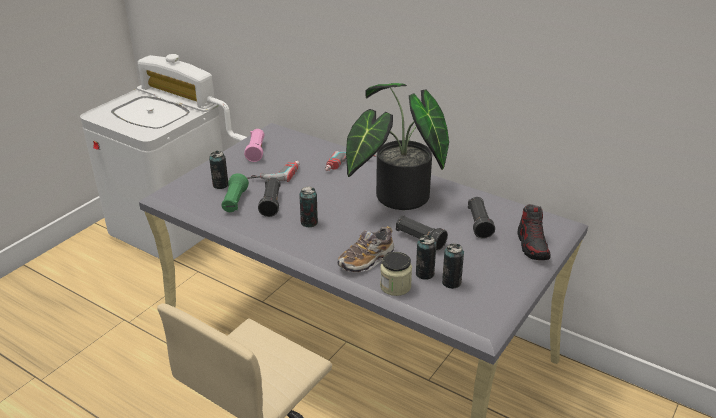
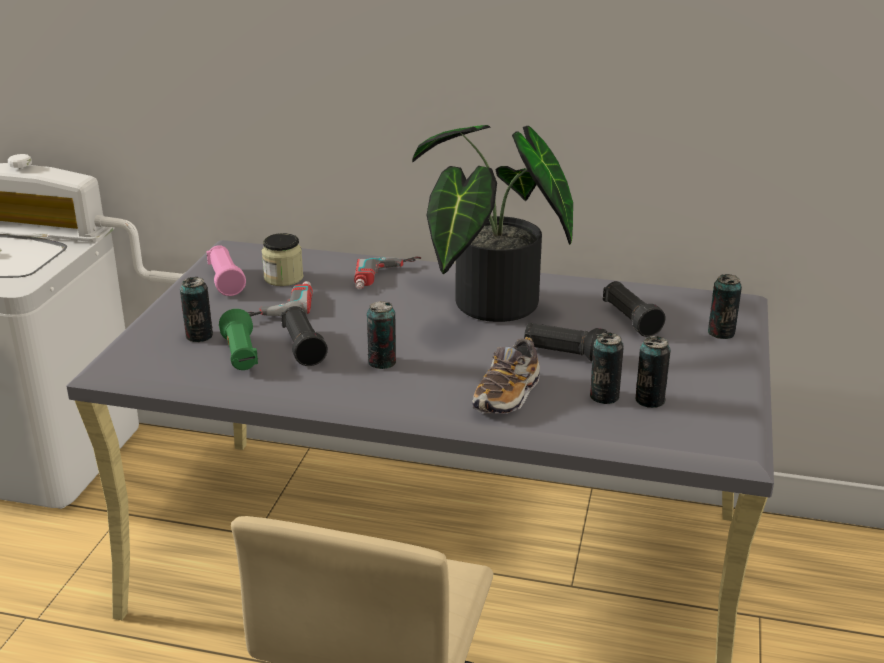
camera: 20 degrees left, 5 degrees down
(395, 286) = (575, 421): jar -> jar (283, 278)
(532, 245) = (721, 333): shoe -> can

